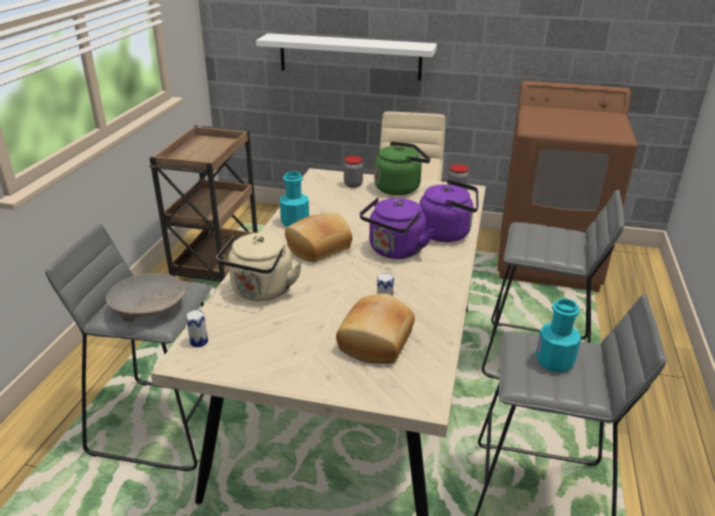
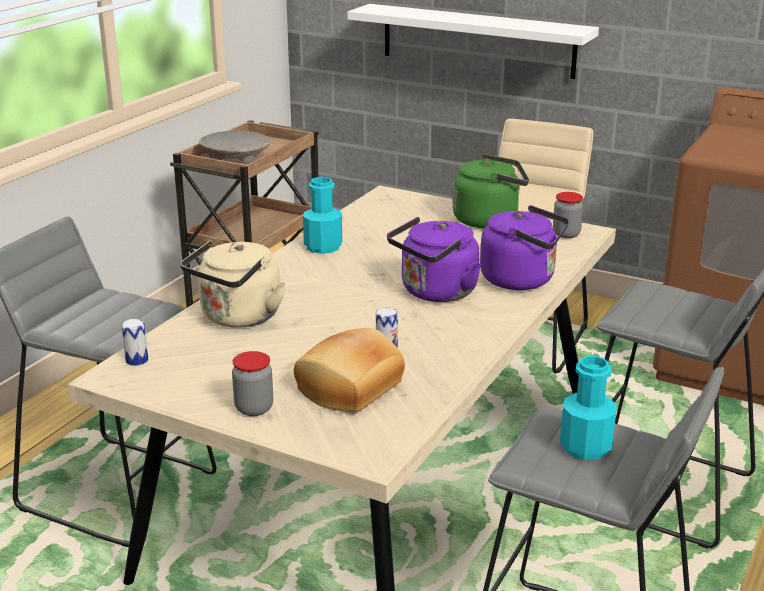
camera: 15 degrees right, 5 degrees down
(148, 308) = (102, 323): beige bowl -> beige bowl (235, 157)
(317, 247) = (336, 278): bread -> none
(353, 184) = (426, 210): jar -> jar (254, 408)

